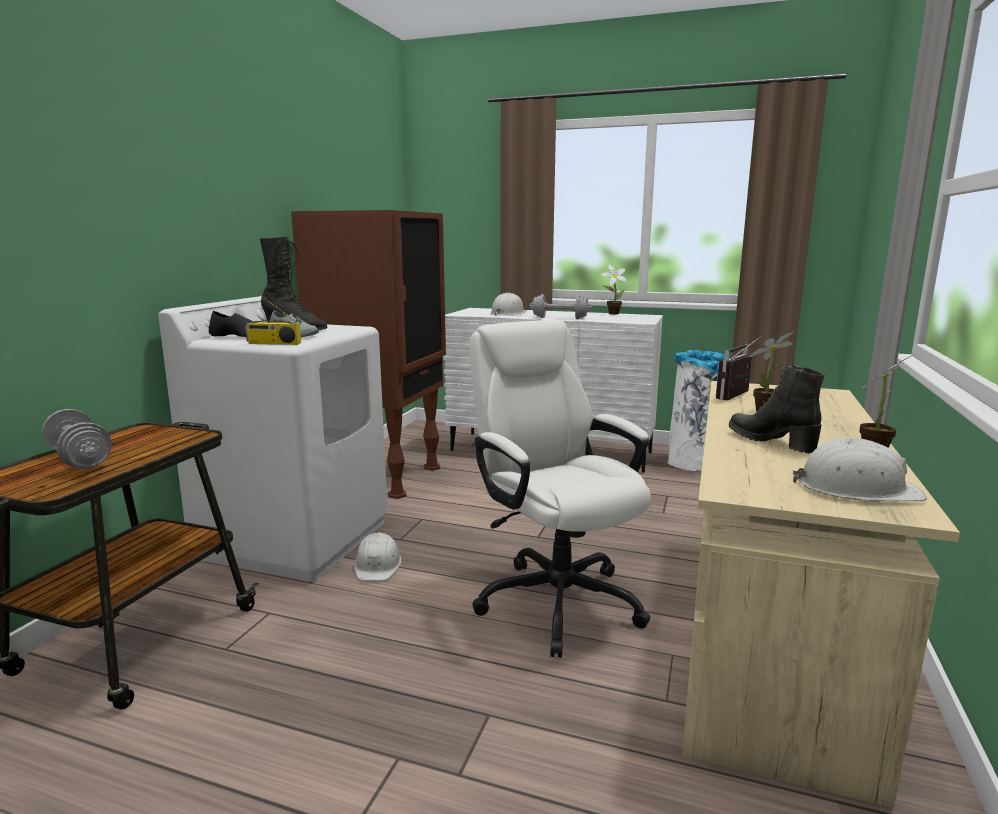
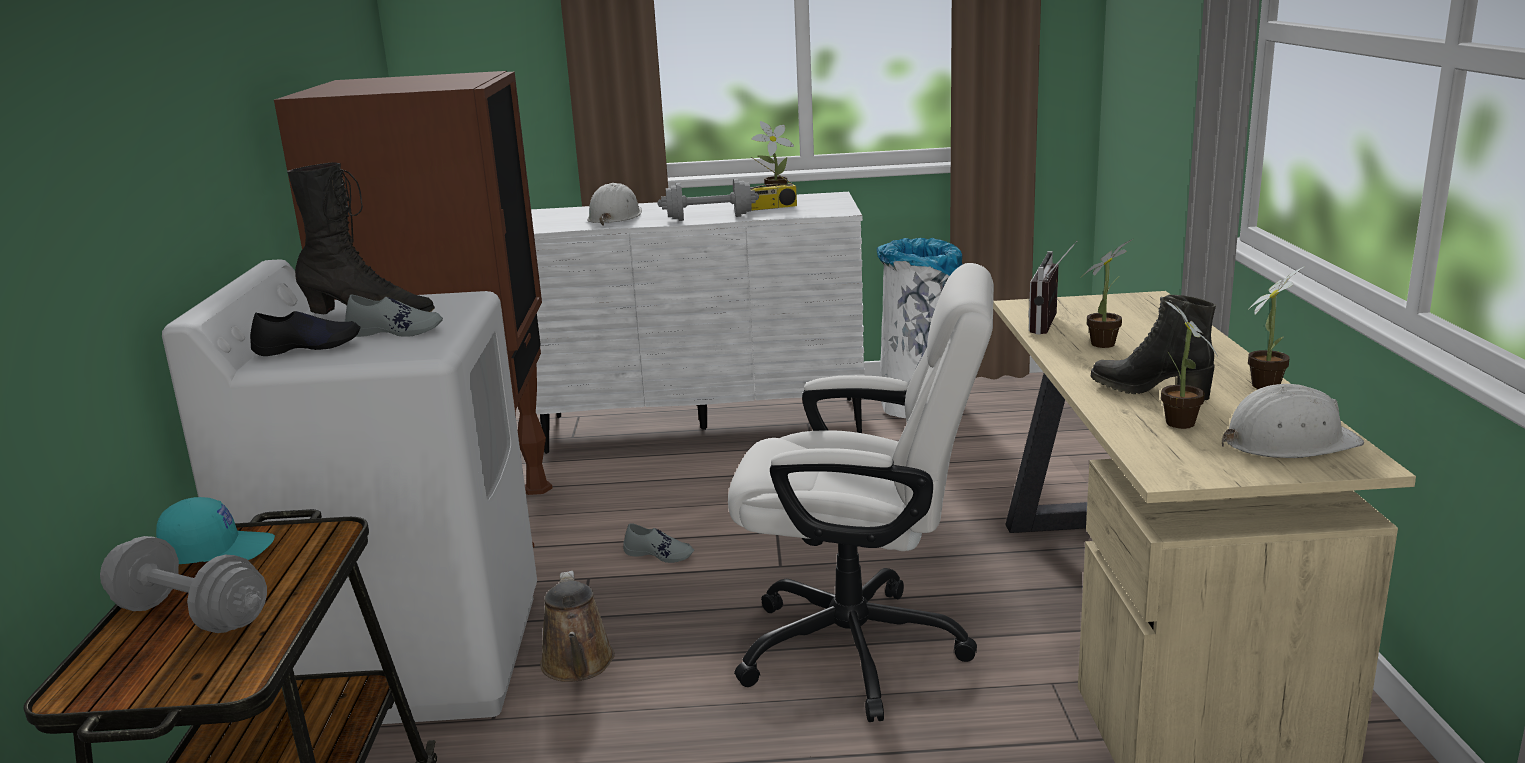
camera: 20 degrees left, 5 degrees up
(137, 433) = (219, 550): none -> turquoise cap
(273, 343) = (393, 356): radio -> radio (770, 208)
(378, 565) = (578, 665): white hard hat -> brown watering can
(471, 515) = (659, 554): none -> grey shoe
(554, 600) = (865, 651): white office chair -> white office chair turned 150 degrees clockwise
(772, 464) = (1179, 425): none -> potted plant

